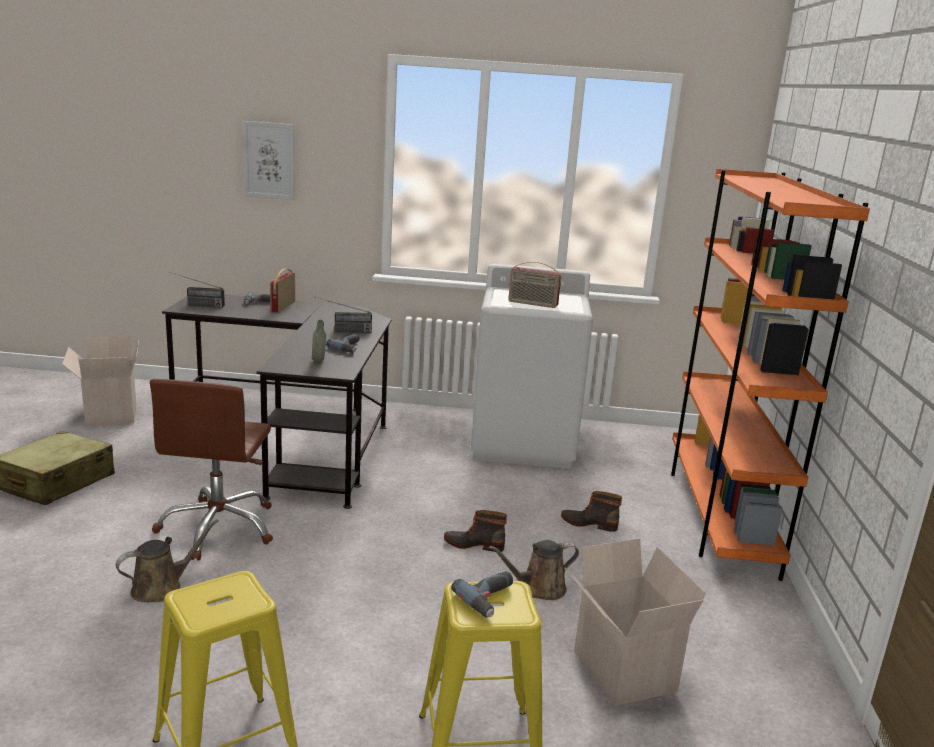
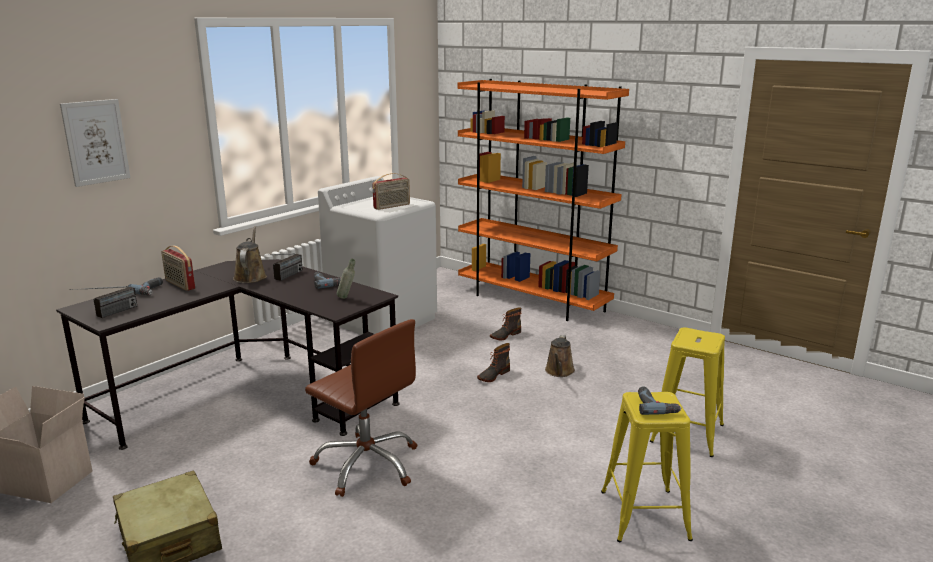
camera: 55 degrees left, 0 degrees up
(161, 587) = (433, 508): brown watering can -> brown watering can (250, 276)
(491, 599) = (695, 338): power drill -> power drill (655, 405)
(620, 670) = (648, 376): cardboard box -> none

